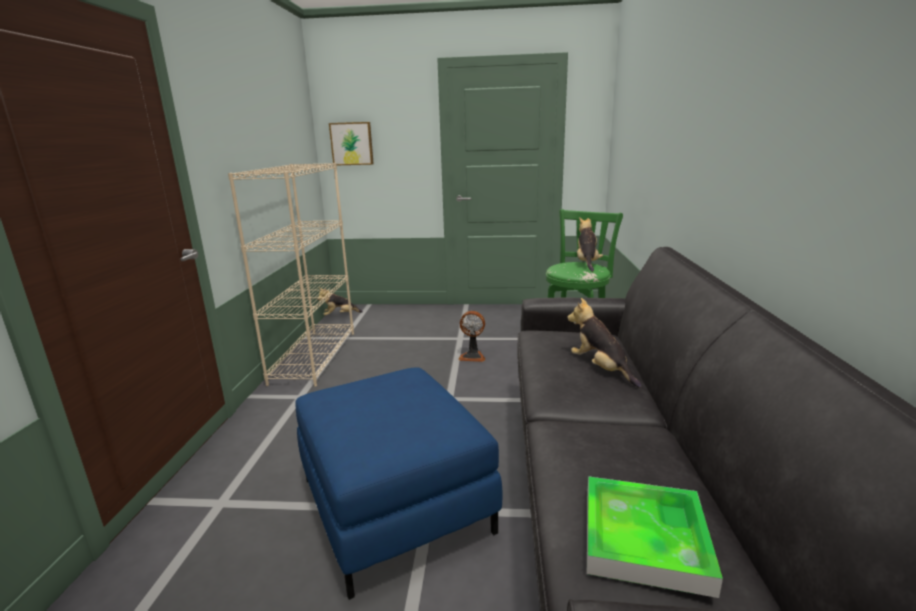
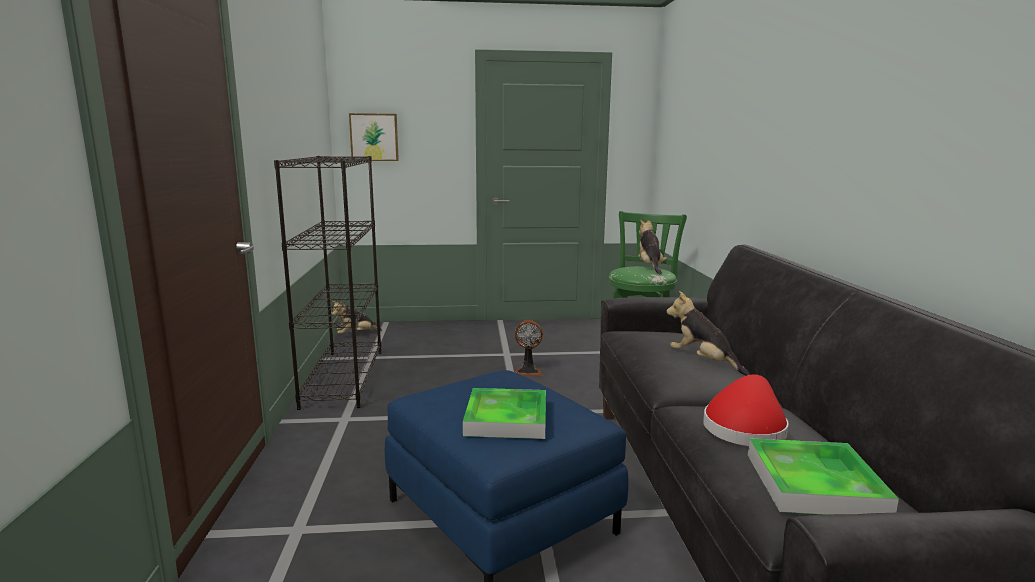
camera: 10 degrees left, 5 degrees down
(314, 356) = (343, 377): beige bookcase -> black bookcase
(383, 424) = (506, 418): none -> tray
(602, 455) = (745, 427): none -> red hat

